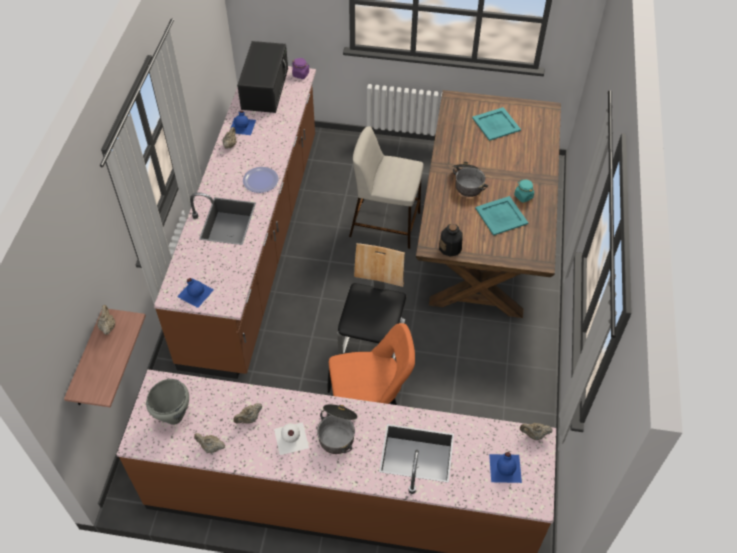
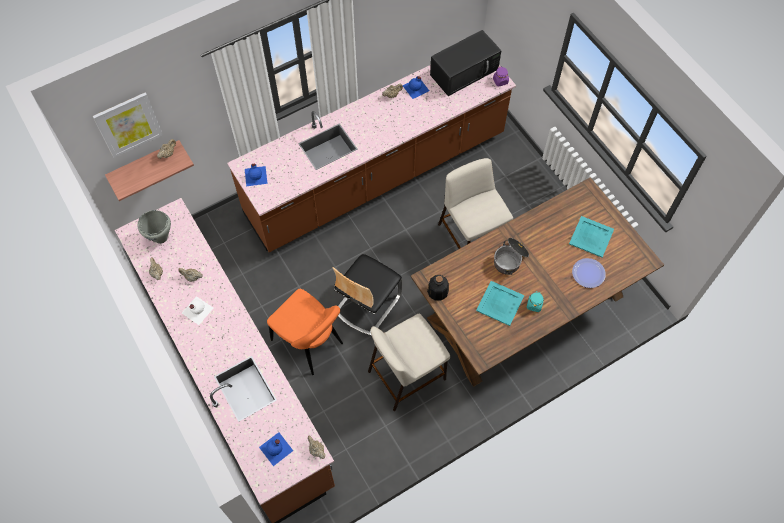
camera: 50 degrees right, 10 degrees up
(64, 309) = (128, 124): none -> picture
(260, 180) = (378, 137): plate -> plate (588, 273)
(338, 432) = (223, 332): cooking pot -> none
(373, 338) = (367, 304): chair -> chair turned 150 degrees clockwise
(469, 356) = (407, 374): none -> beige stool

